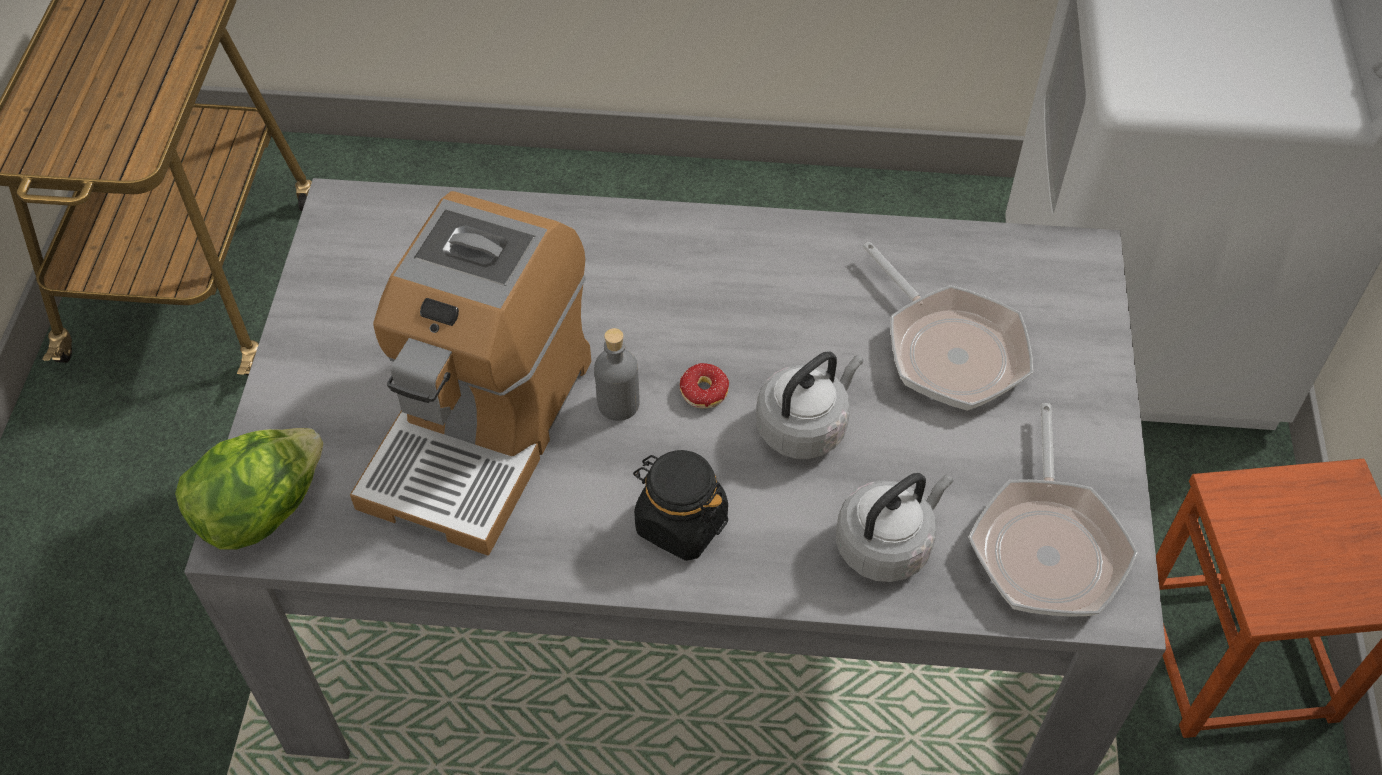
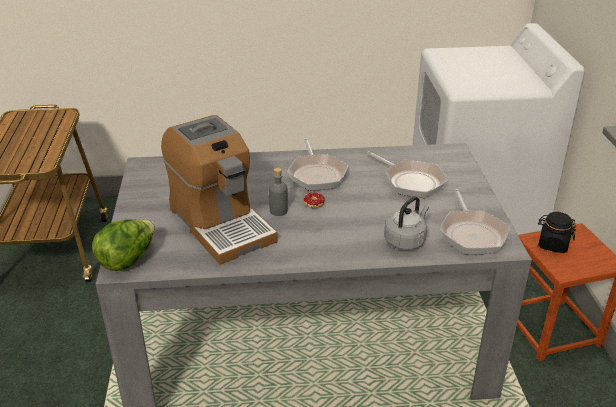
camera: 10 degrees left, 20 degrees down
(481, 427) = (220, 224): coffee machine -> coffee machine turned 45 degrees counterclockwise
(680, 524) = (316, 244): black jar -> black jar (552, 245)
(732, 293) = (317, 174): none -> frying pan
(805, 426) = (359, 209): grey kettle -> none

